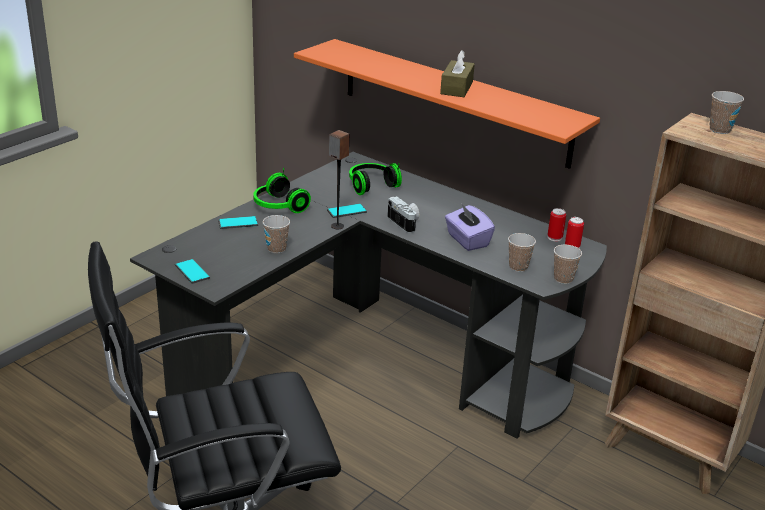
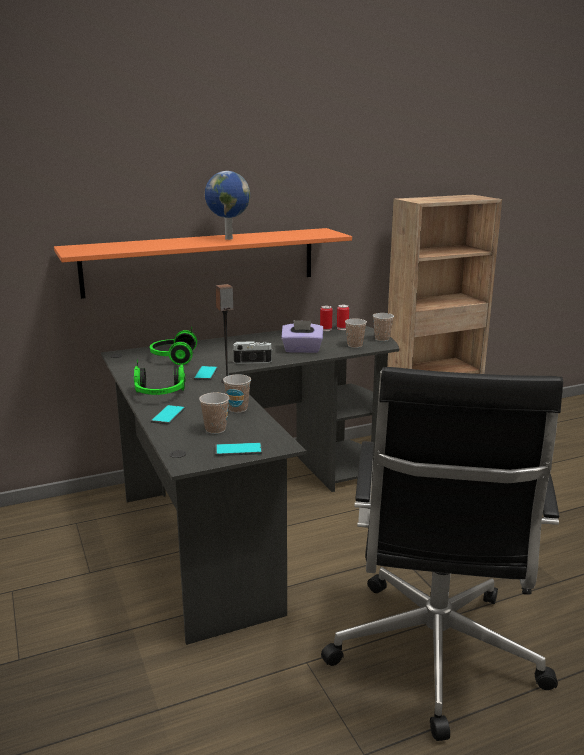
camera: 60 degrees left, 10 degrees down
(456, 88) = (228, 239): brown tissue box -> globe
(720, 130) = (425, 198): cup -> cup (215, 429)

